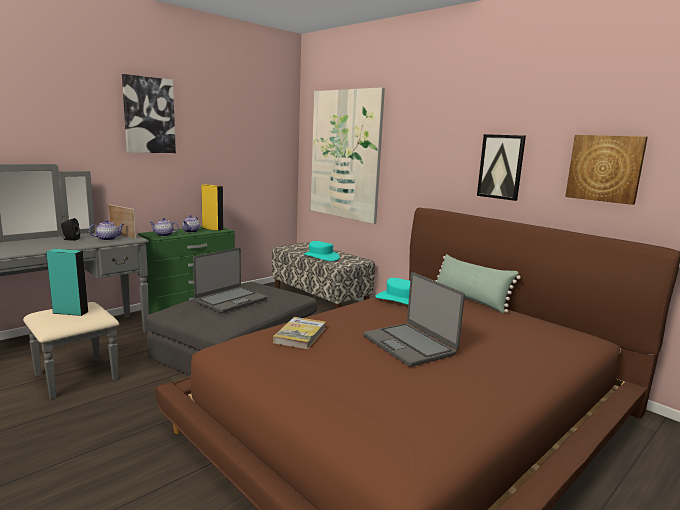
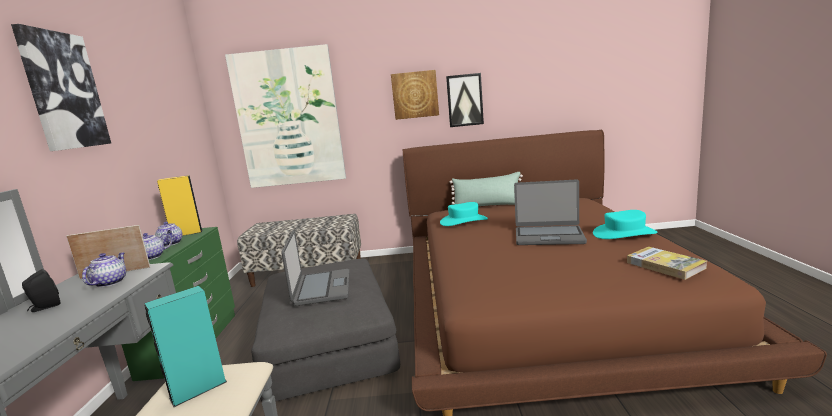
camera: 45 degrees left, 0 degrees up
(300, 335) = (488, 265): book -> book (665, 265)
(320, 257) = (307, 226): turquoise hat -> turquoise hat (624, 233)
(605, 168) = (540, 88): picture -> picture (415, 95)

